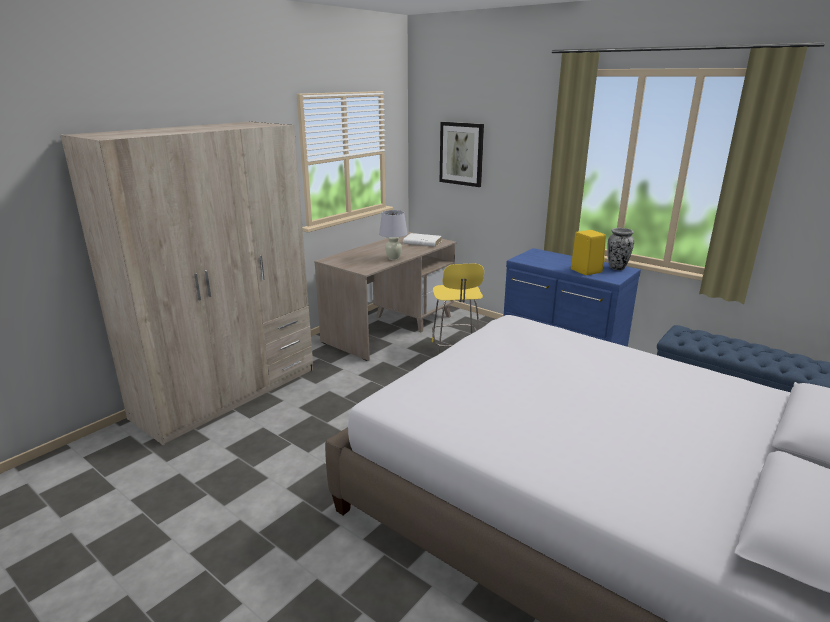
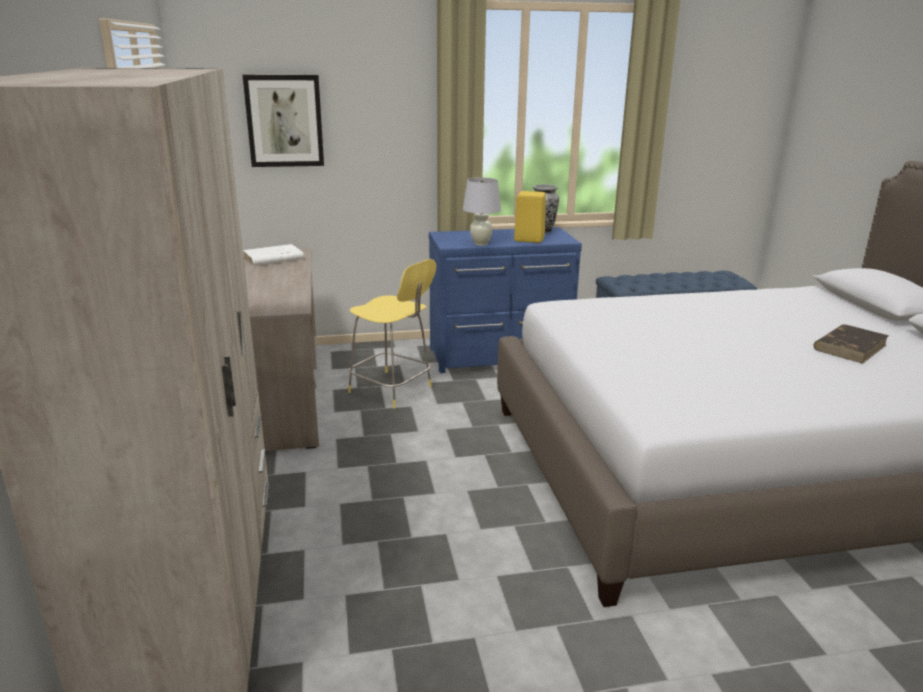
camera: 50 degrees left, 0 degrees up
(393, 258) = (290, 285): white table lamp -> white table lamp (481, 243)
(659, 443) = (850, 347): none -> brown book

